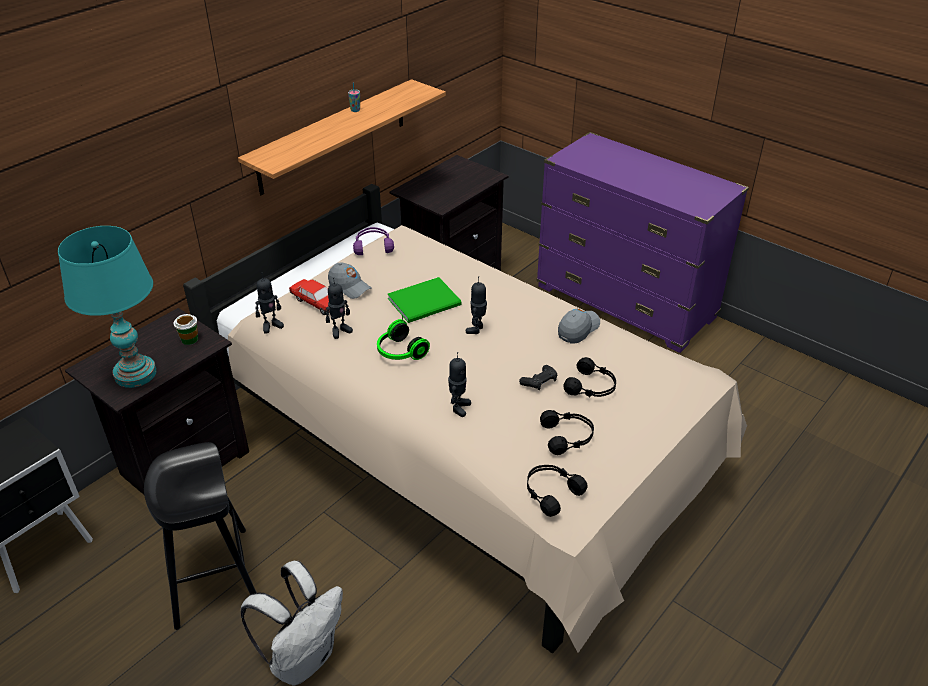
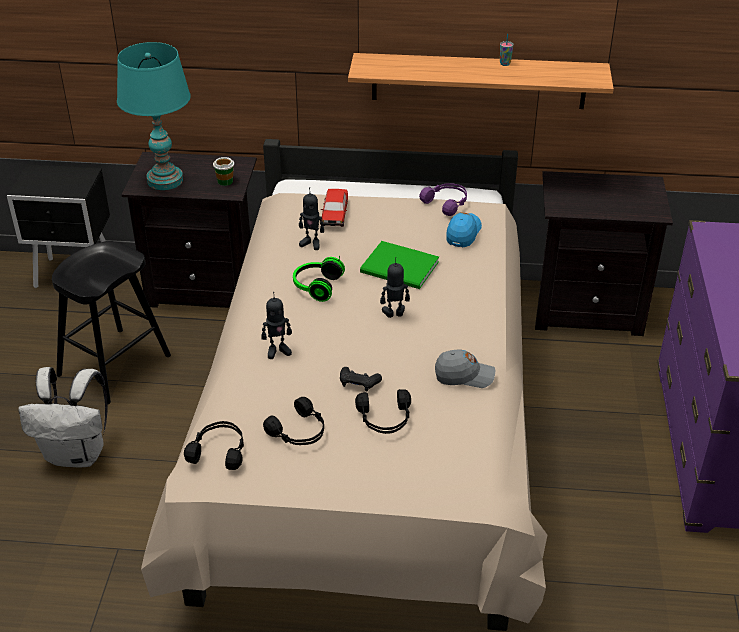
camera: 55 degrees right, 0 degrees up
(271, 326) = (282, 208): toy robot -> none
(349, 287) = (374, 219): grey cap -> none
(418, 256) = (463, 233): none -> blue cap

